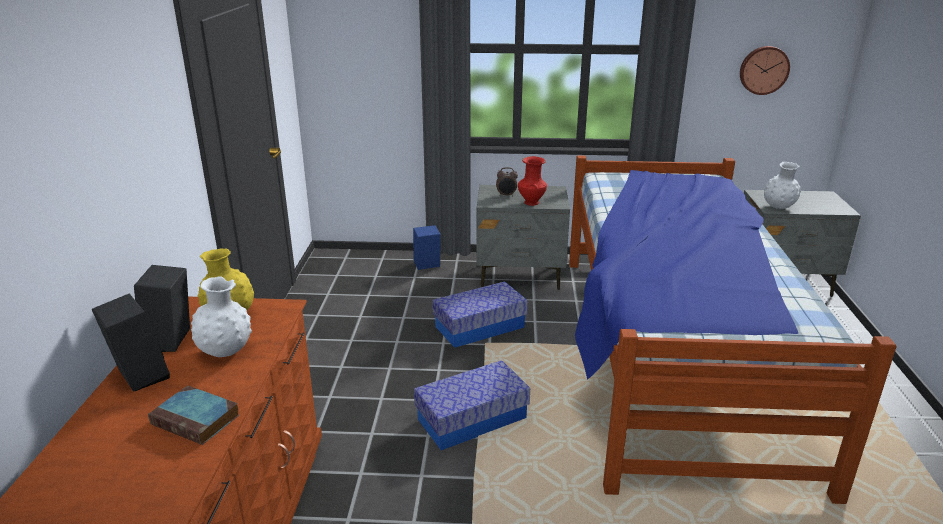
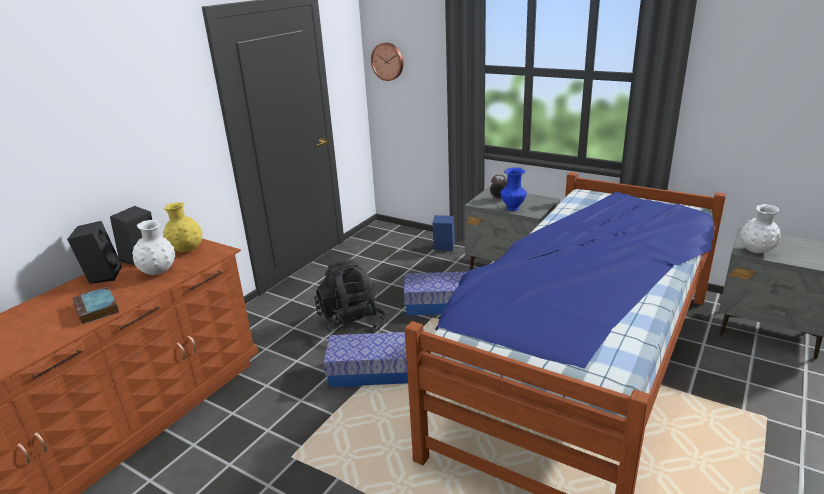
camera: 30 degrees right, 0 degrees up
(400, 374) = (351, 324): none -> black backpack
(531, 202) = (513, 208): red vase -> blue vase
(763, 70) = (773, 105): wall clock -> wall clock (388, 61)

